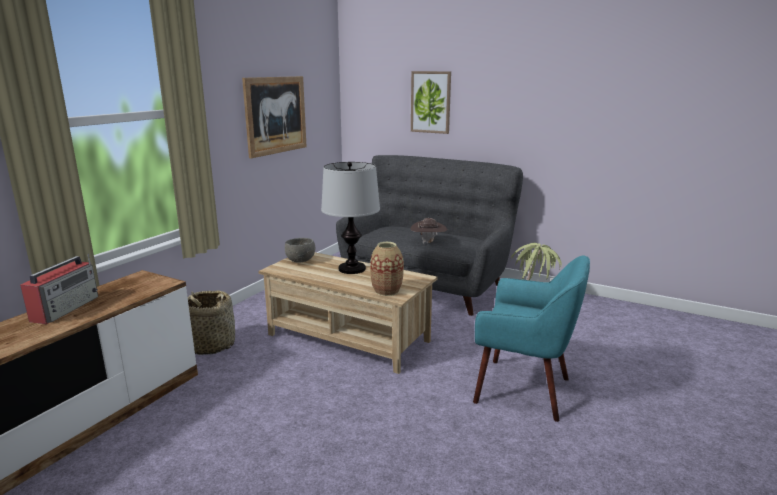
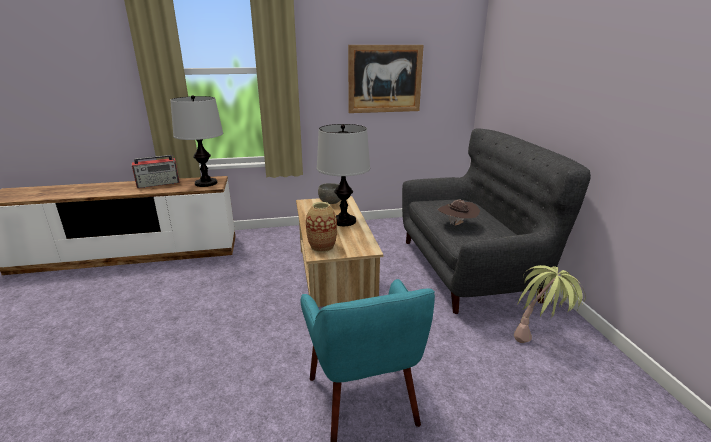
camera: 50 degrees right, 5 degrees up
(142, 284) = (206, 183): none -> table lamp
(210, 345) = (266, 241): basket -> none
(431, 102) = (537, 76): picture -> none

